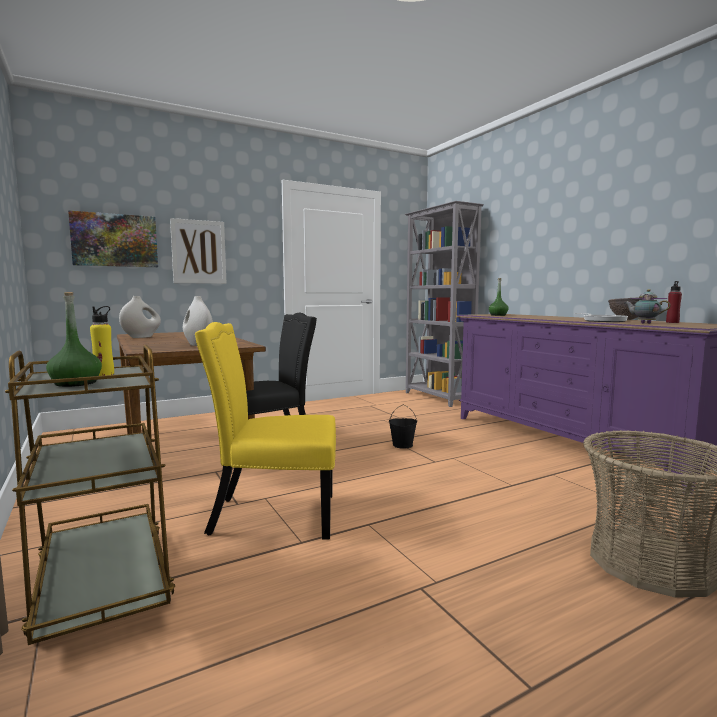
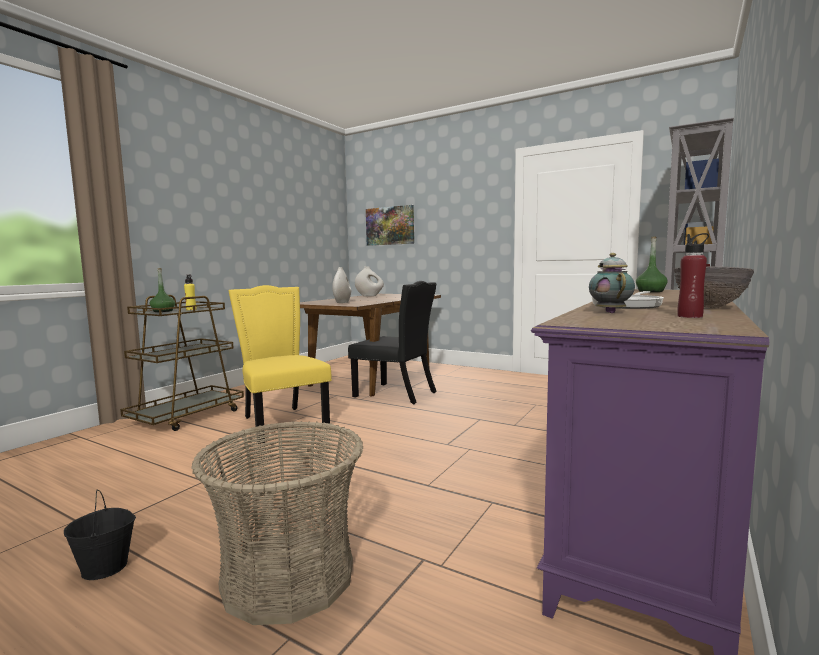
camera: 60 degrees right, 0 degrees up
(199, 252) = (442, 228): picture -> none
(402, 445) = (472, 425): black bucket -> black bucket (105, 567)

